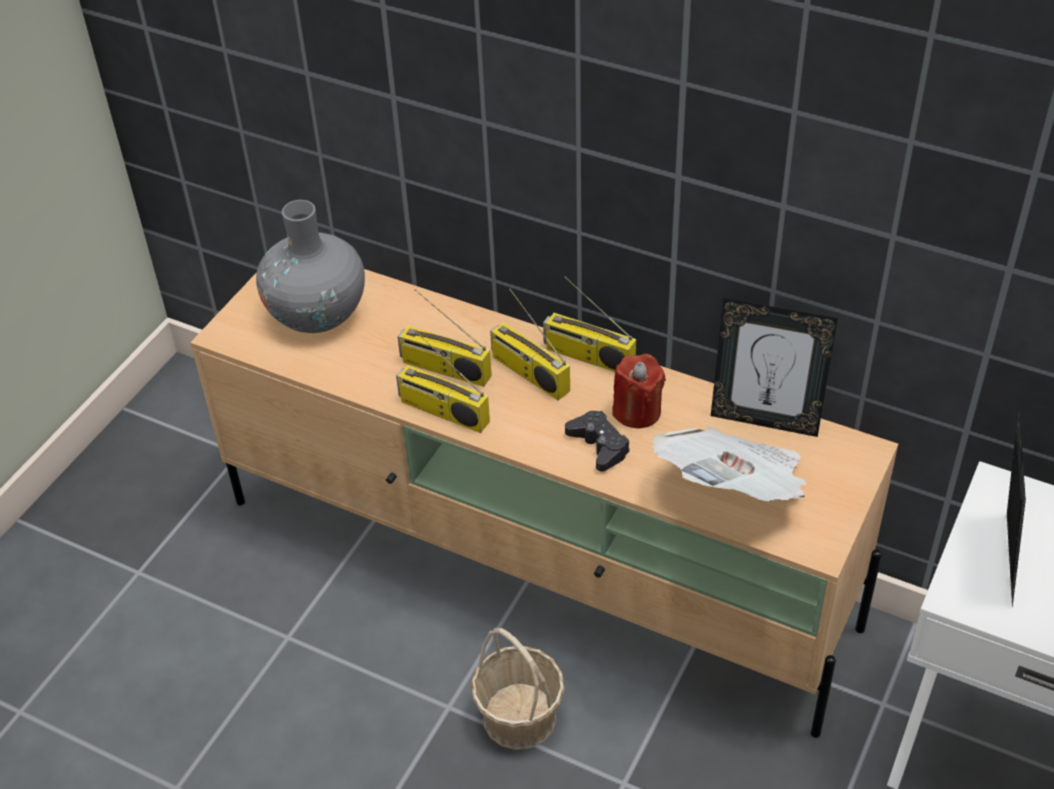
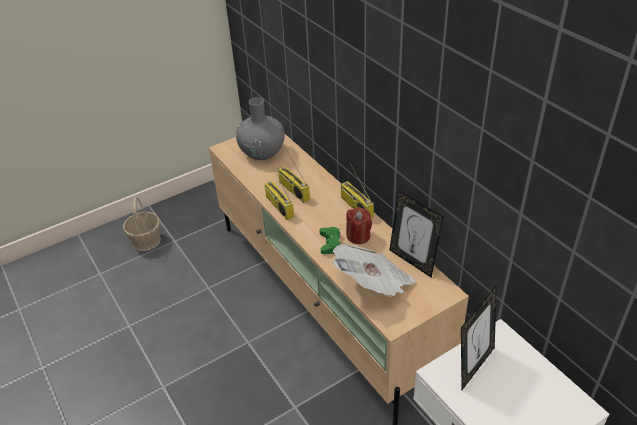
camera: 30 degrees right, 5 degrees down
(519, 716) = (272, 359): basket -> basket (146, 240)
(528, 373) = (325, 204): radio -> none
(599, 445) = (330, 243): black game controller -> green game controller

